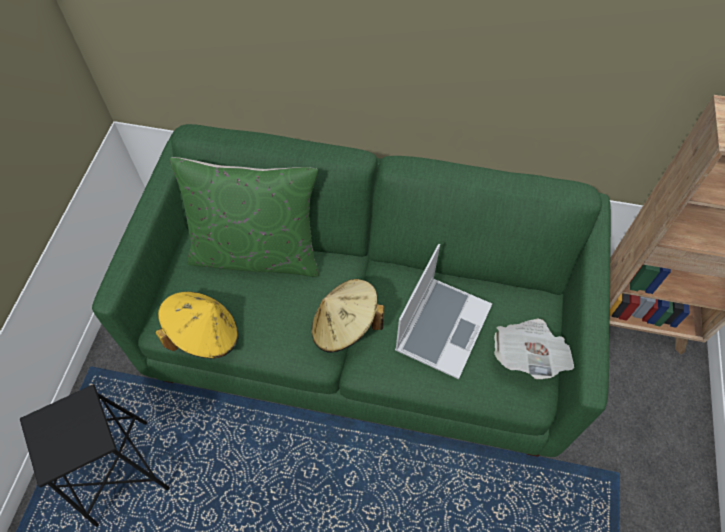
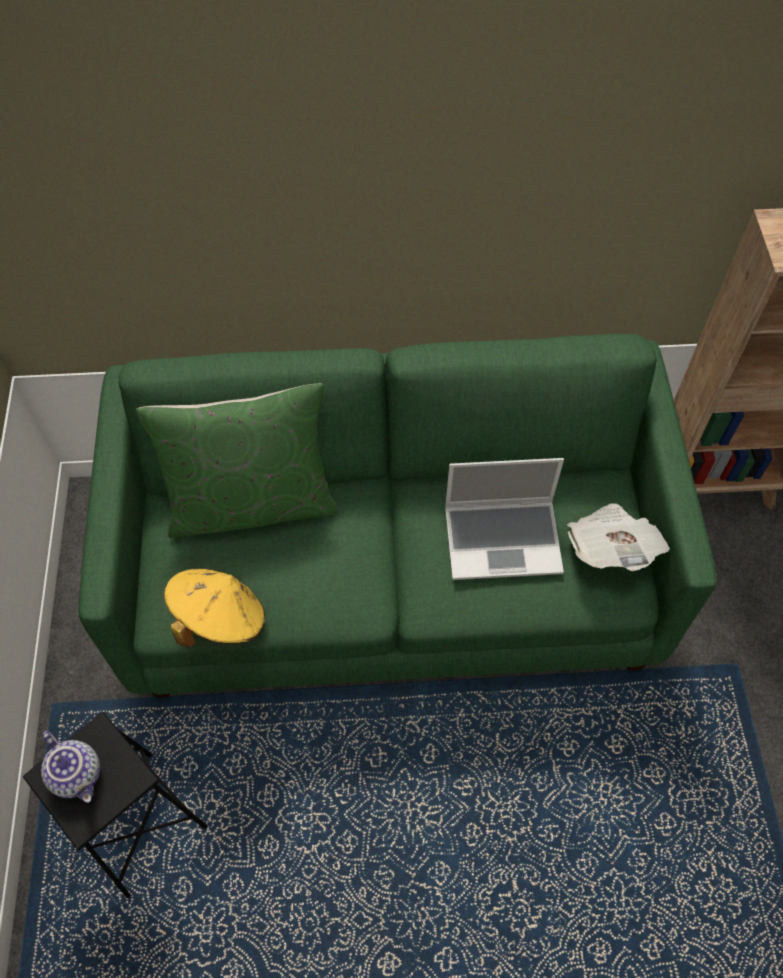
camera: 15 degrees left, 0 degrees up
(59, 428) = (78, 774): none -> teapot
(345, 326) = (388, 566): beige hat -> none
(442, 326) = (503, 539): laptop -> laptop turned 75 degrees clockwise

